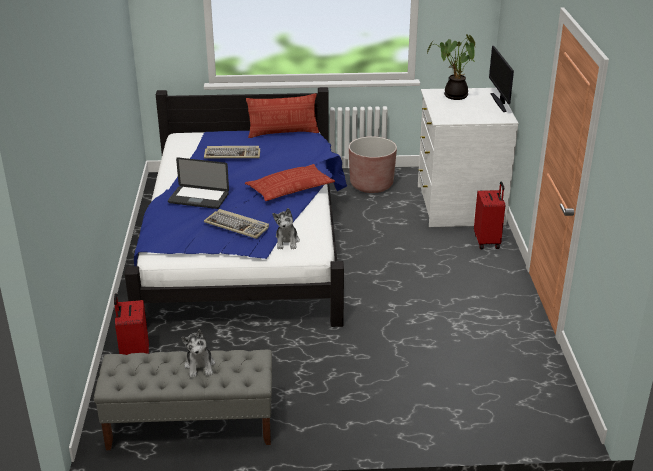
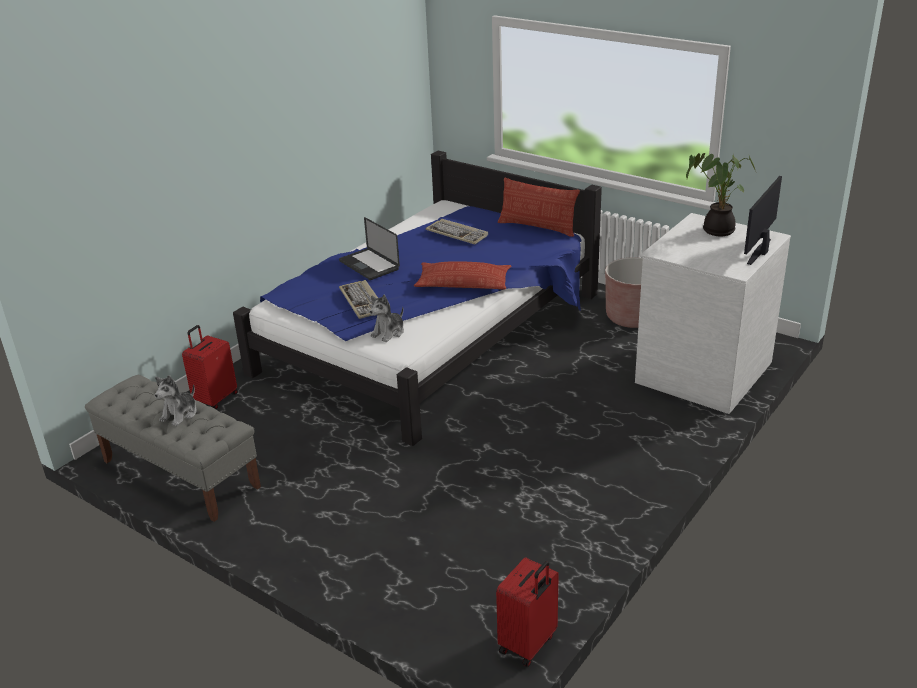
camera: 40 degrees right, 0 degrees up
(487, 241) = (680, 423): red suitcase -> red suitcase (528, 644)

